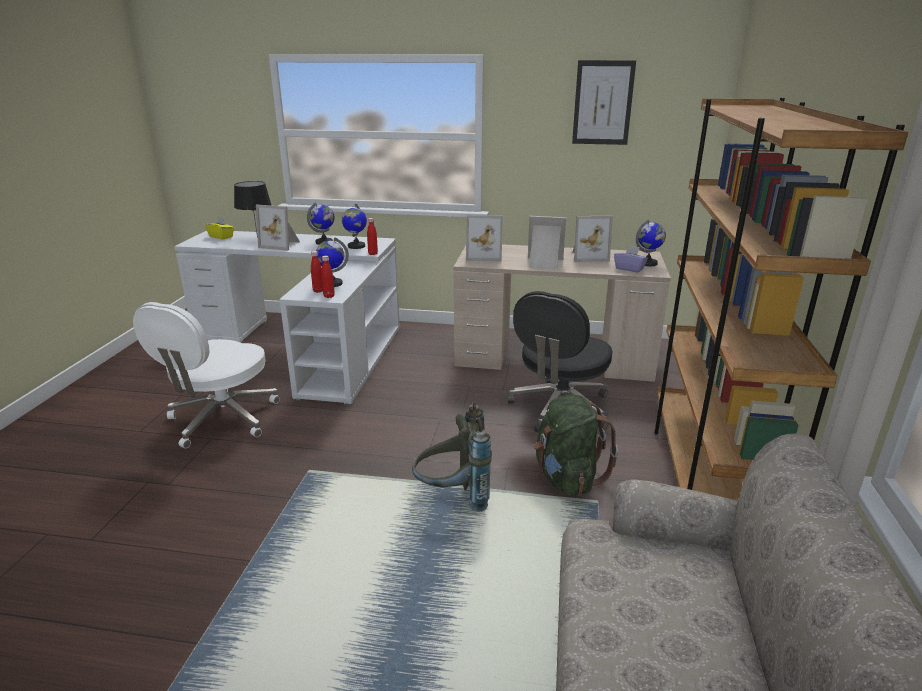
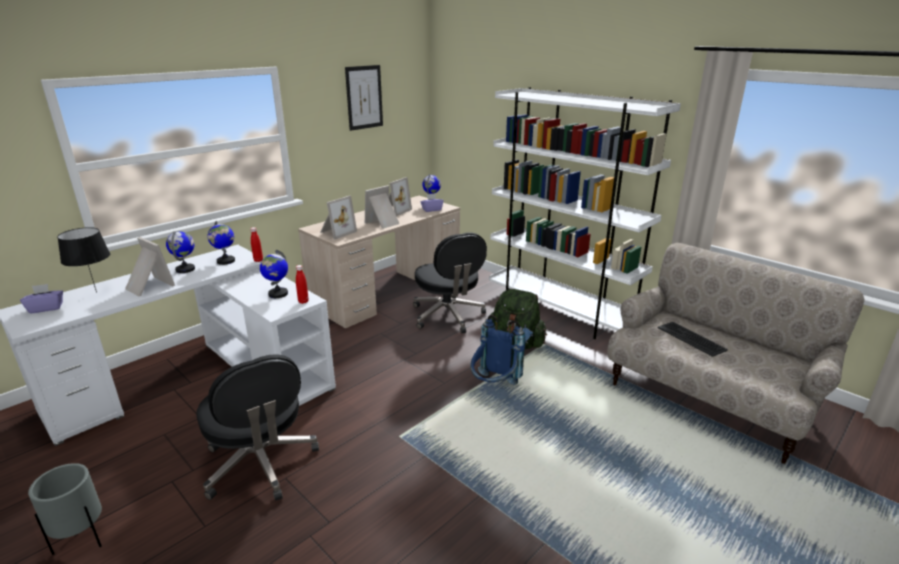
camera: 55 degrees left, 0 degrees up
(109, 395) = (83, 540): none -> grey planter
(221, 237) = (46, 308): yellow tissue box -> purple tissue box
(222, 419) = (260, 464): white office chair -> black office chair
(281, 244) = (148, 287): picture frame -> picture frame turned 105 degrees counterclockwise
(318, 291) = (283, 302): red bottle -> none
(453, 497) = (494, 387): grey backpack -> blue backpack
(659, 607) = (691, 339): none -> keyboard
(703, 486) = (560, 312): brown bookcase -> white bookcase

